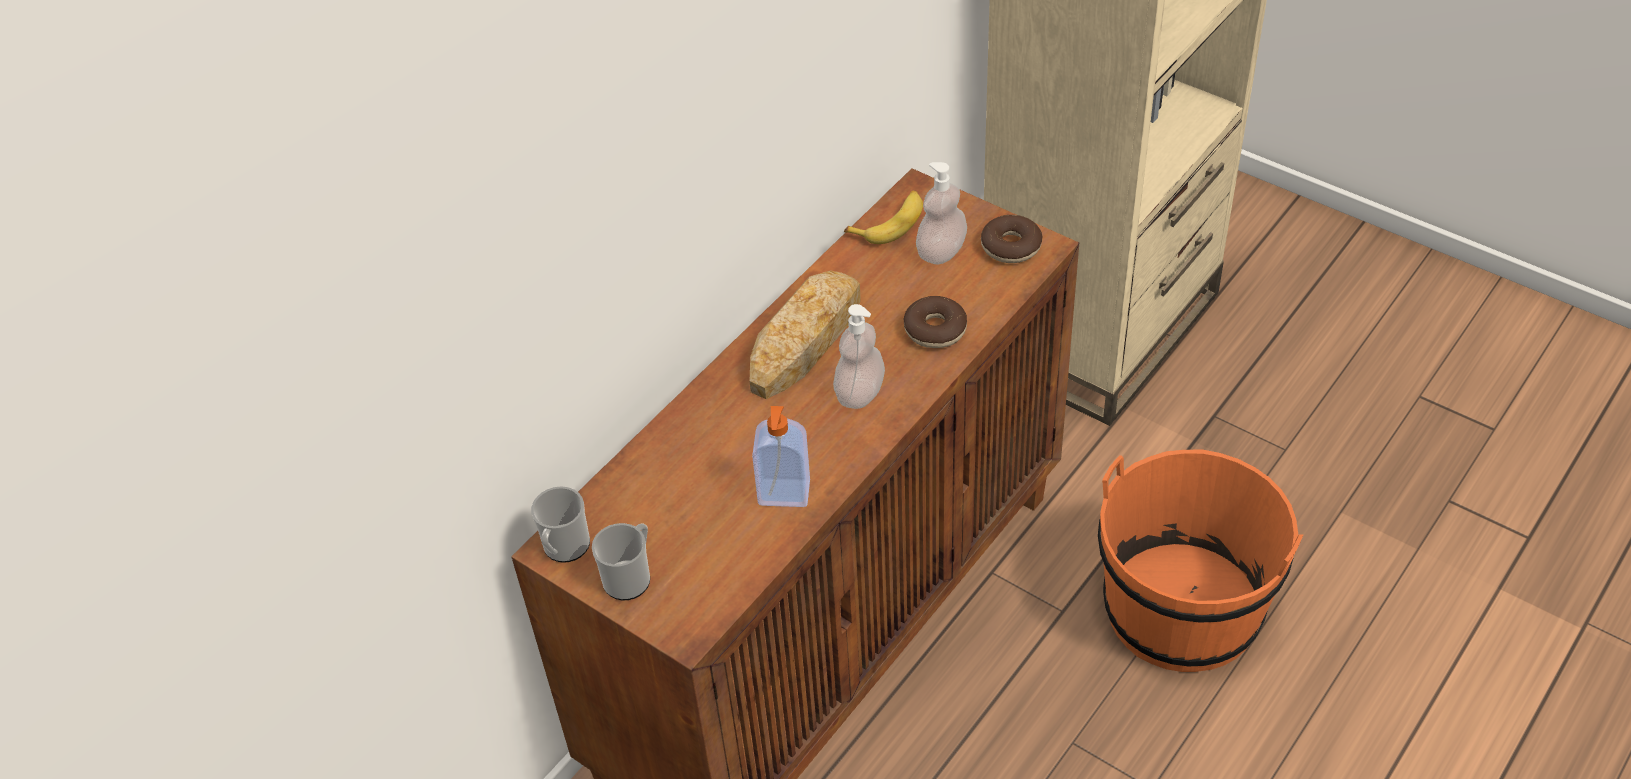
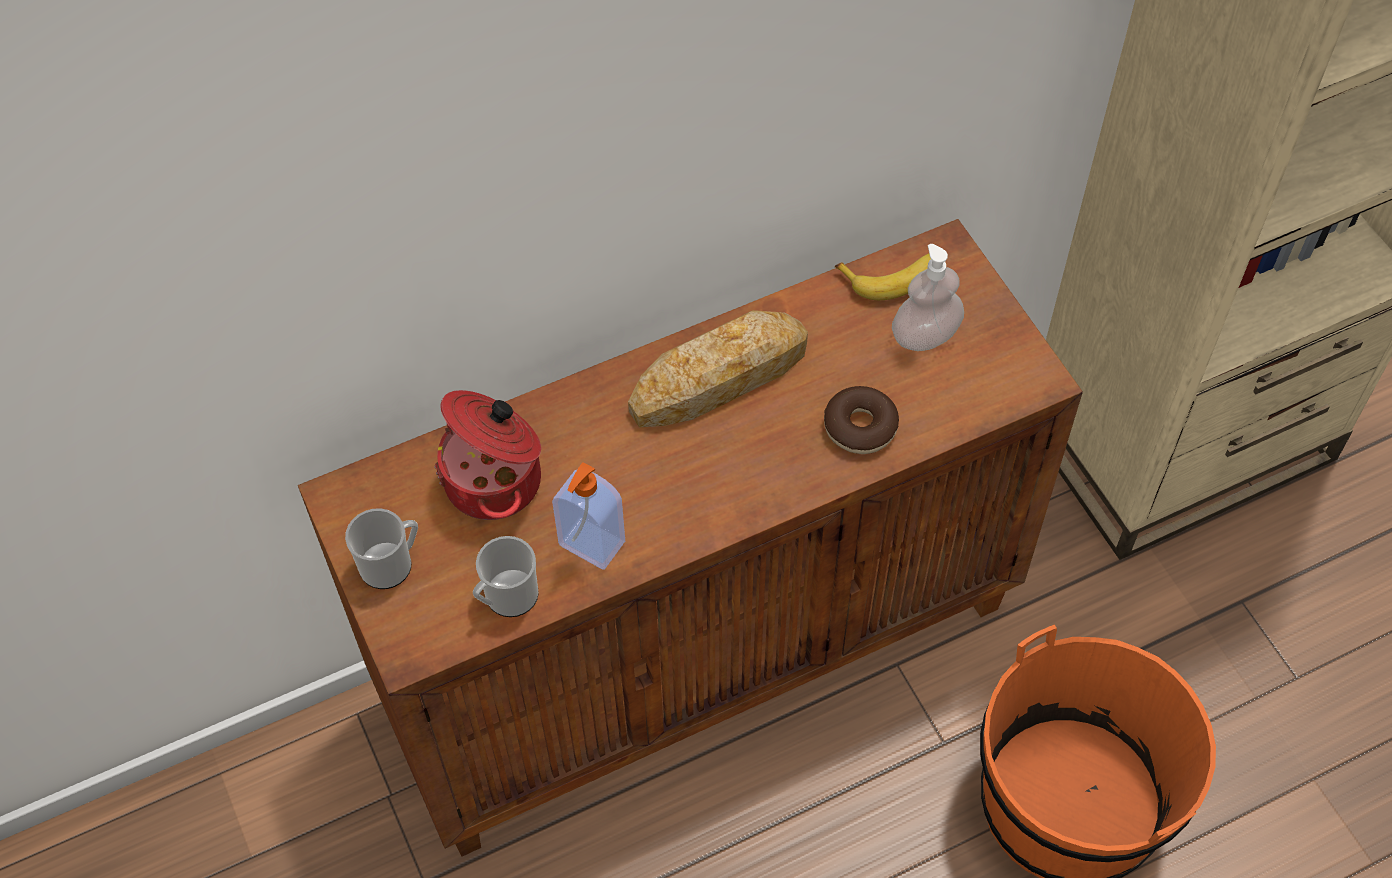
camera: 25 degrees right, 10 degrees up
(564, 548) = (349, 501): mug -> mug (507, 598)
(676, 482) = (496, 480): none -> cooking pot
(859, 393) = (736, 465): soap dispenser -> none
(1011, 247) = (1004, 363): donut -> none

